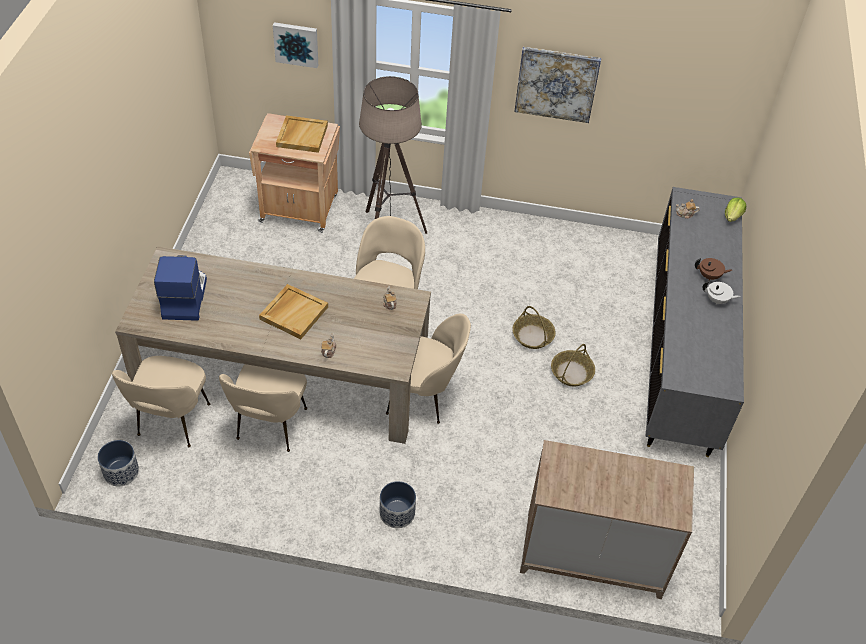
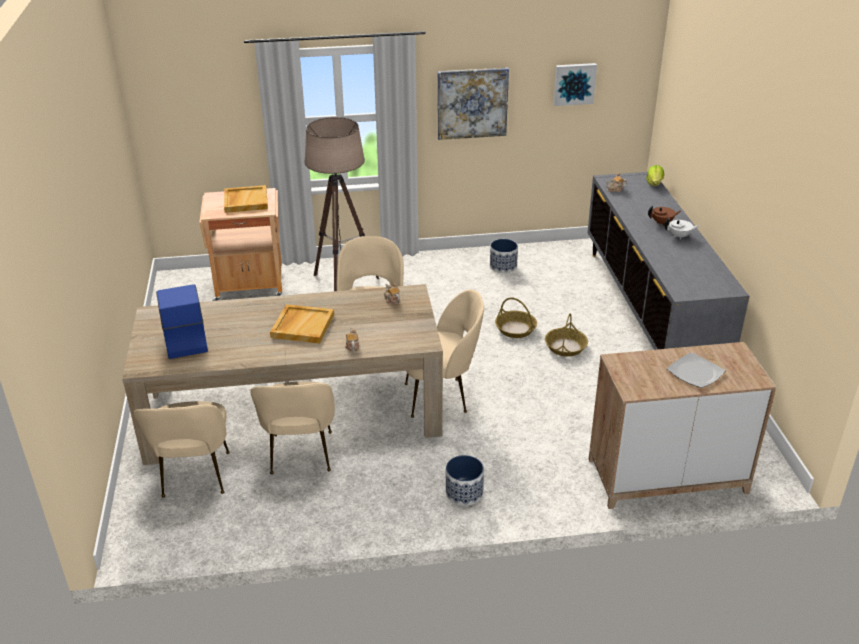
camera: 15 degrees left, 15 degrees down
(121, 472) = (157, 533): planter -> planter (503, 266)
(296, 44) = (223, 116): picture -> picture (574, 83)
(622, 491) = (695, 373): none -> plate

